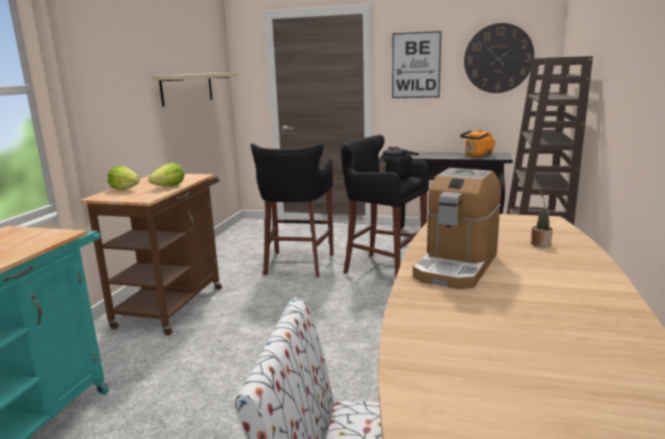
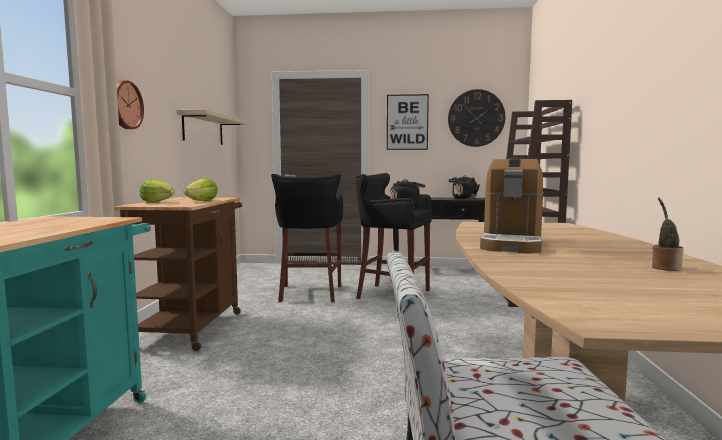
camera: 10 degrees left, 10 degrees down
(89, 86) = (125, 105): none -> wall clock
(477, 156) = (463, 198): orange kettle -> black kettle
(540, 243) = (568, 233): potted plant -> potted plant (664, 267)

